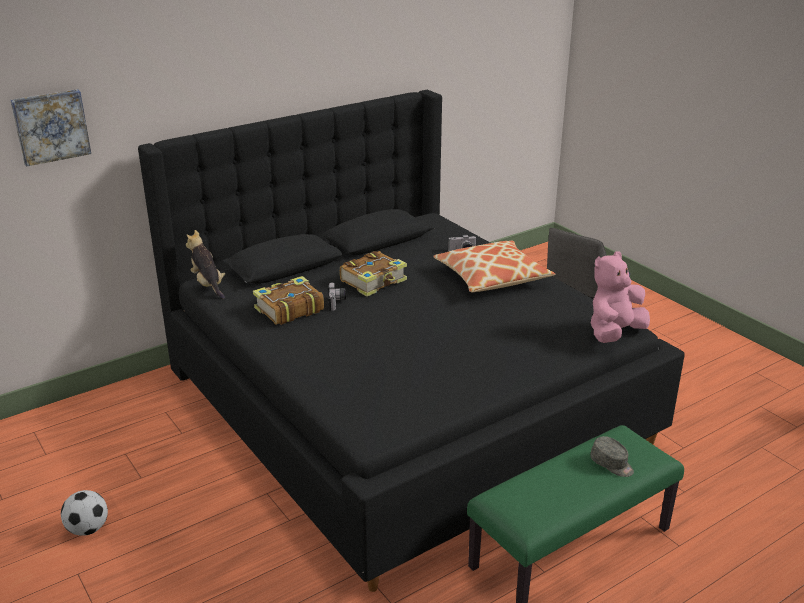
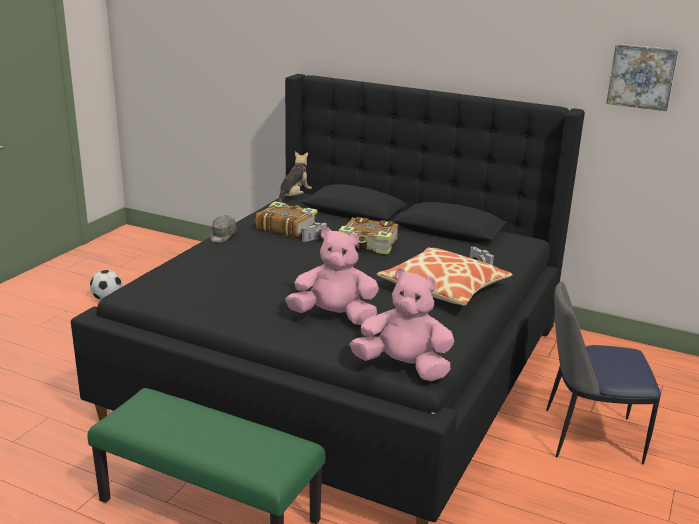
camera: 60 degrees right, 5 degrees down
(51, 126) = (250, 42): picture -> picture (642, 76)
(509, 338) = (334, 317): none -> pink plush toy
(612, 464) = (234, 445): grey cap -> grey cap (222, 236)

